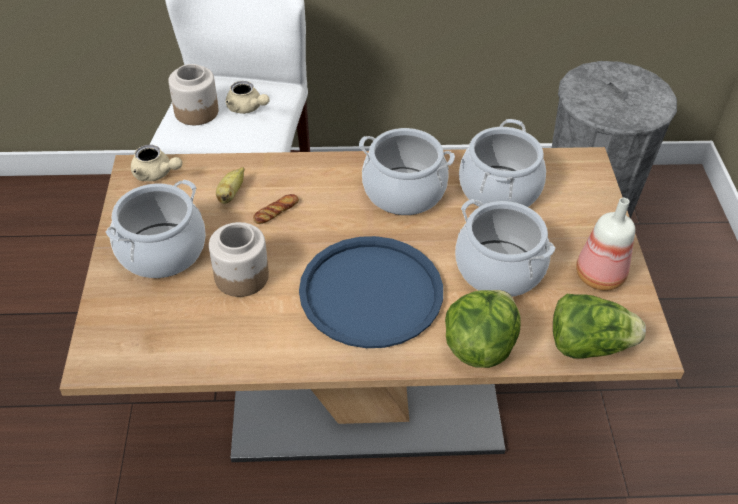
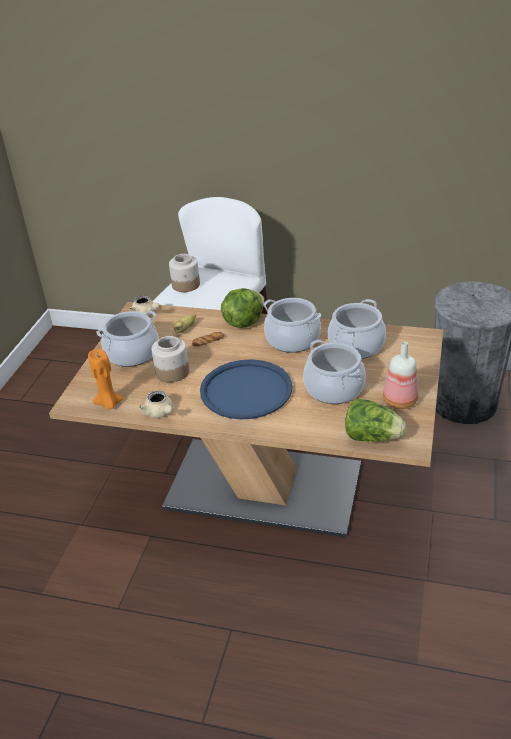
camera: 20 degrees right, 10 degrees down
(159, 354) = (109, 404): none -> orange candle
(247, 108) = (217, 286): beige teapot -> beige teapot (160, 413)
(479, 346) = (300, 427): lettuce -> lettuce (243, 322)

